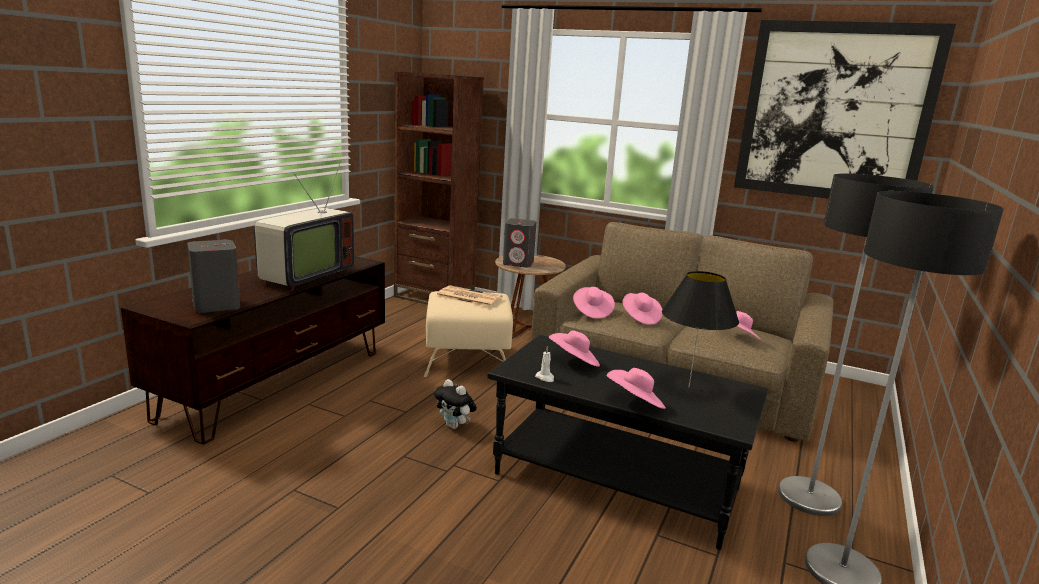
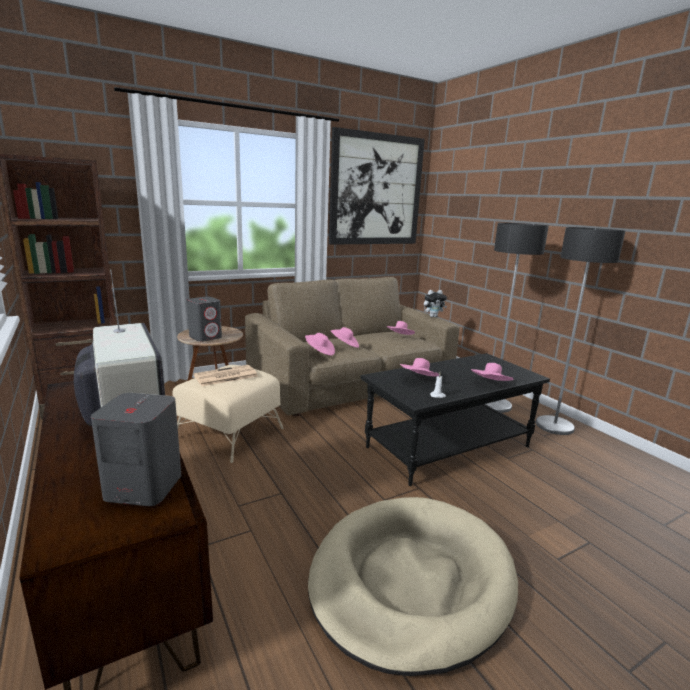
camera: 55 degrees left, 0 degrees up
(343, 510) = (411, 581): none -> beige dog bed
(455, 426) = (329, 478): plush toy -> plush toy (433, 316)
(689, 387) = (476, 367): black table lamp -> none

